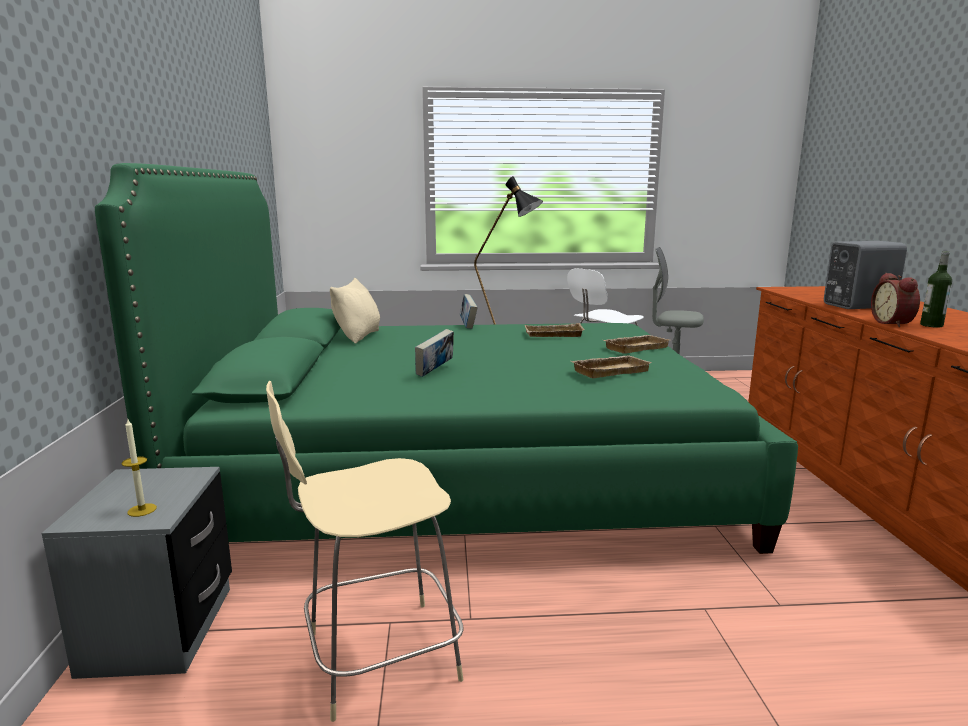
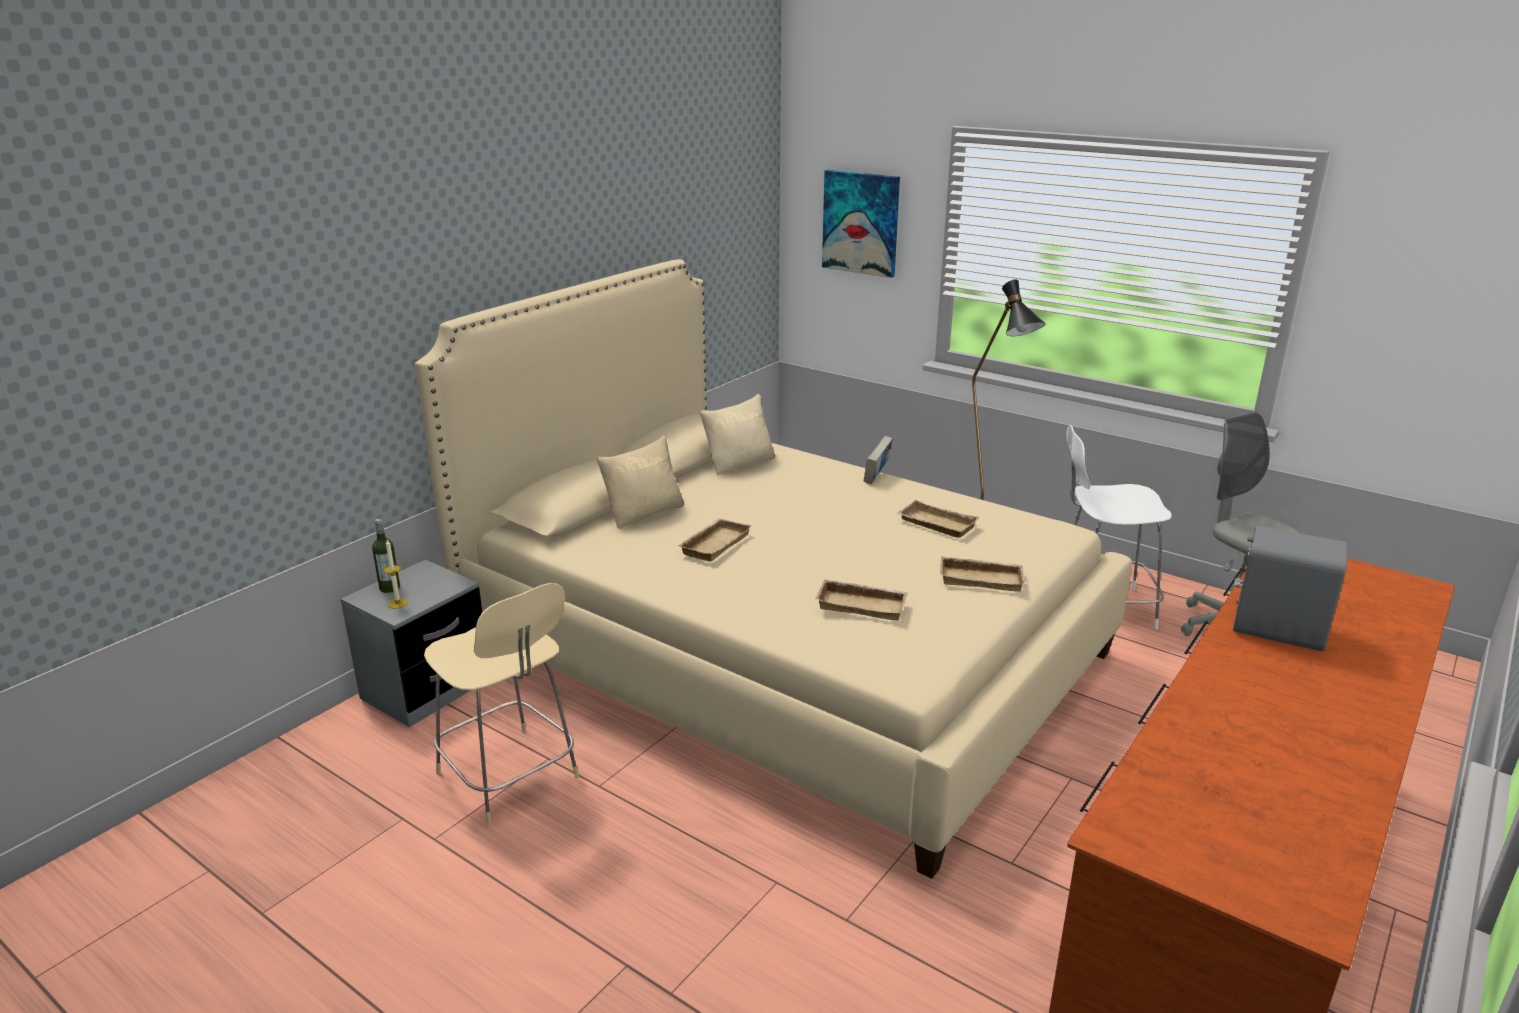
camera: 40 degrees right, 10 degrees up
(338, 371) = (644, 513): none -> beige pillow
(352, 166) = (861, 223): none -> picture
(376, 657) = (510, 778): beige chair -> beige chair turned 150 degrees counterclockwise
(435, 372) = (714, 544): book -> beige tray
(465, 472) = (782, 651): green bed -> beige bed
(893, 323) = (1203, 678): alarm clock -> none
(931, 325) = (1246, 701): bottle -> bottle (389, 588)

